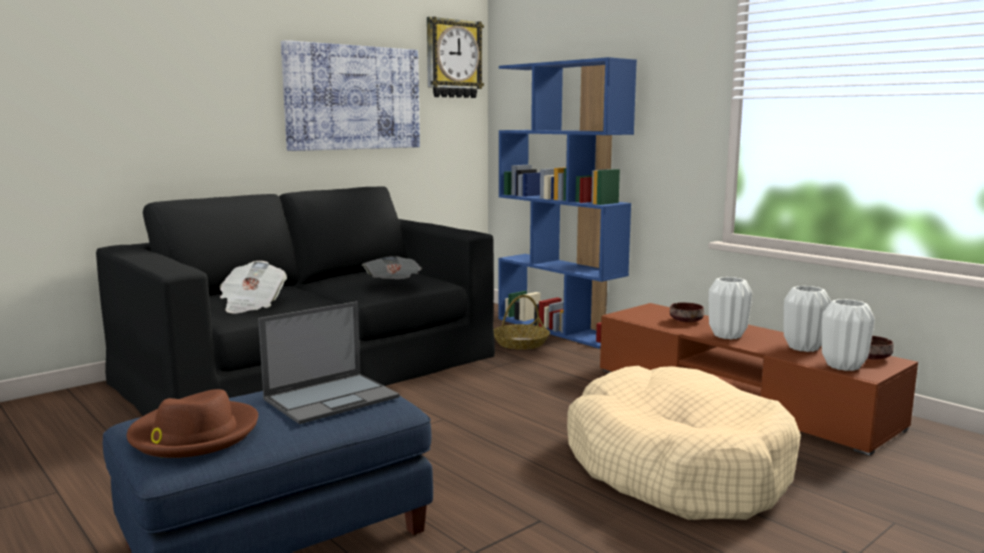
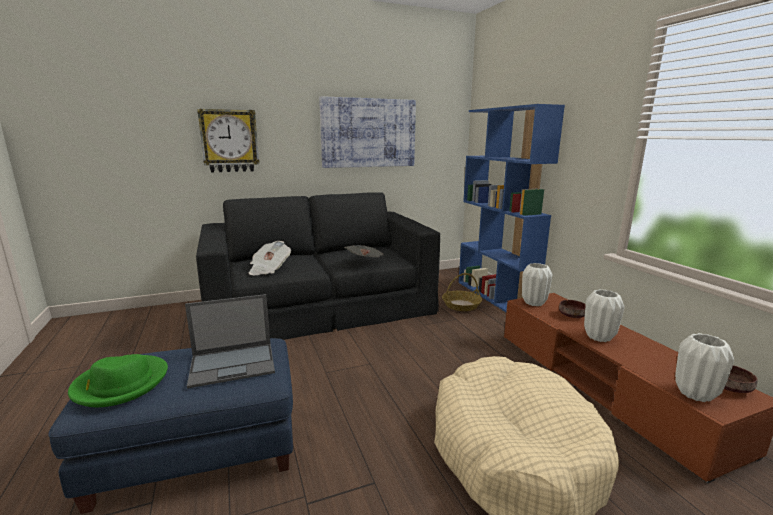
camera: 20 degrees right, 5 degrees up
(193, 434) = (120, 383): brown hat -> green hat
(453, 59) = (443, 105): wall clock -> wall clock (229, 141)
(803, 348) = (664, 363): white vase -> white vase (534, 303)

